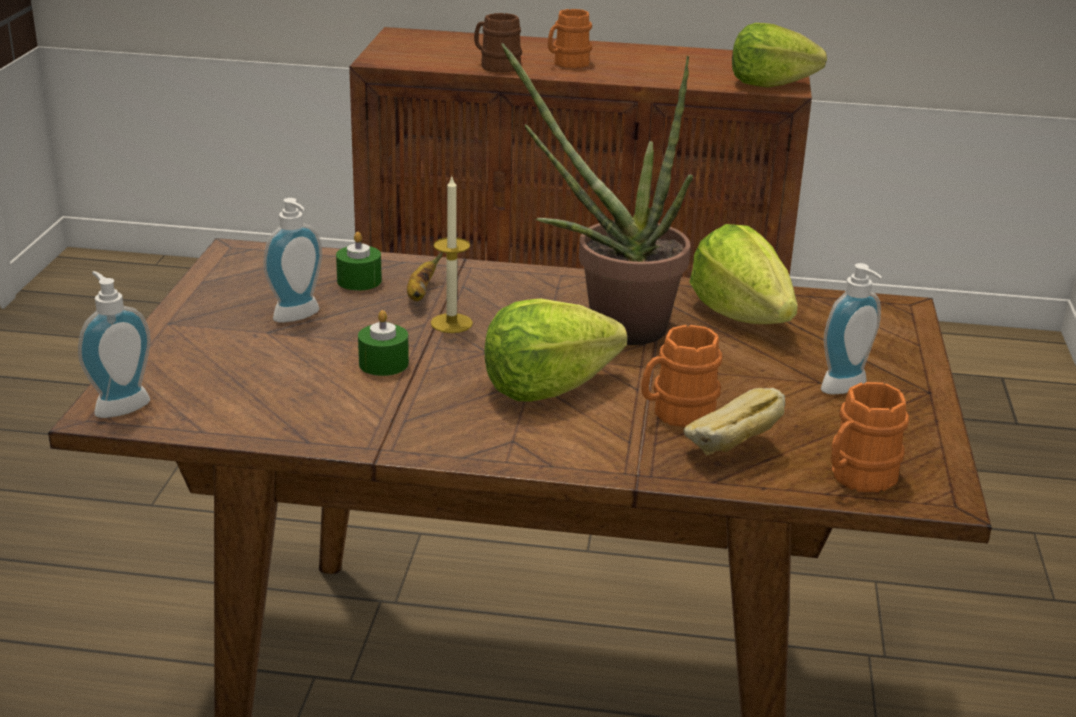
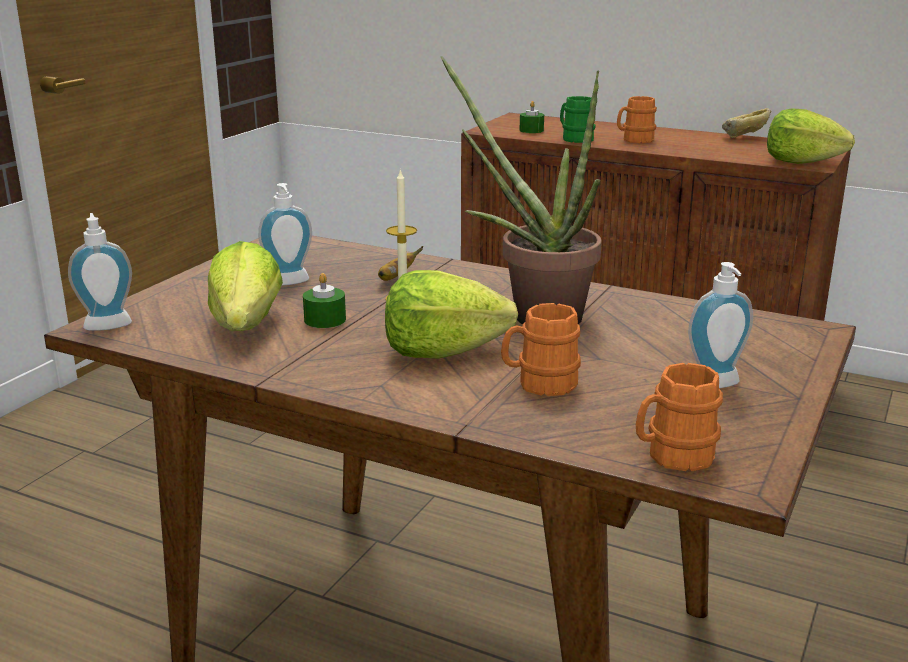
camera: 20 degrees right, 5 degrees down
(359, 281) = (356, 265): green candle -> green candle (531, 130)
(496, 66) = (574, 138): brown mug -> green mug
(732, 451) = (568, 418): bread -> bread (744, 138)
(741, 315) = (658, 319): lettuce -> lettuce (246, 325)

